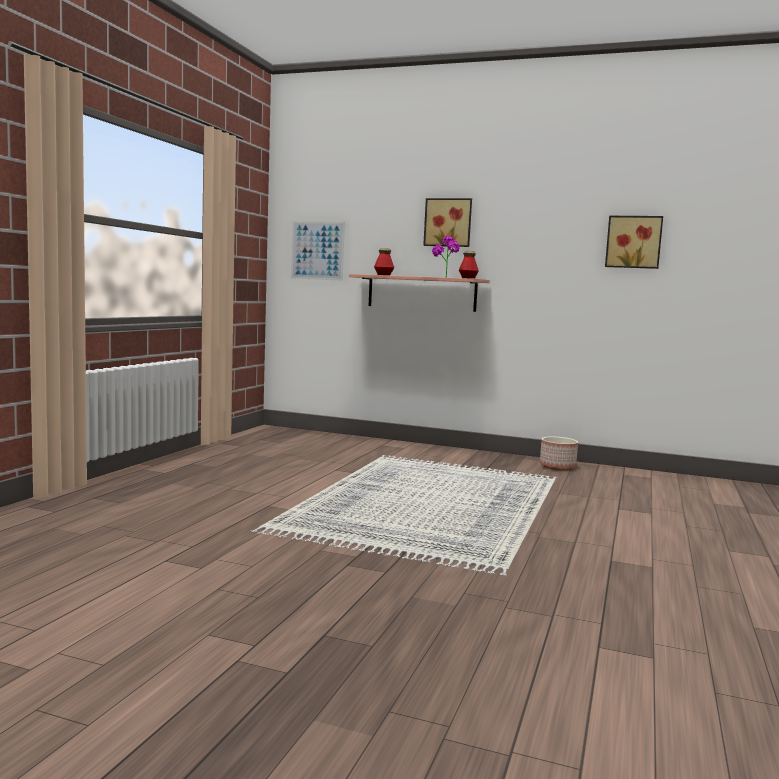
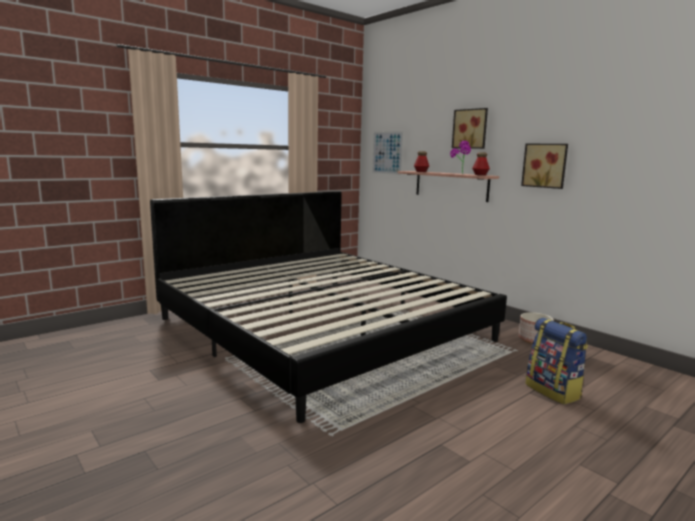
camera: 30 degrees right, 5 degrees up
(324, 485) = (323, 329): none -> bed
(633, 242) = (624, 141): picture -> picture (545, 165)
(635, 504) = (553, 391): none -> backpack

